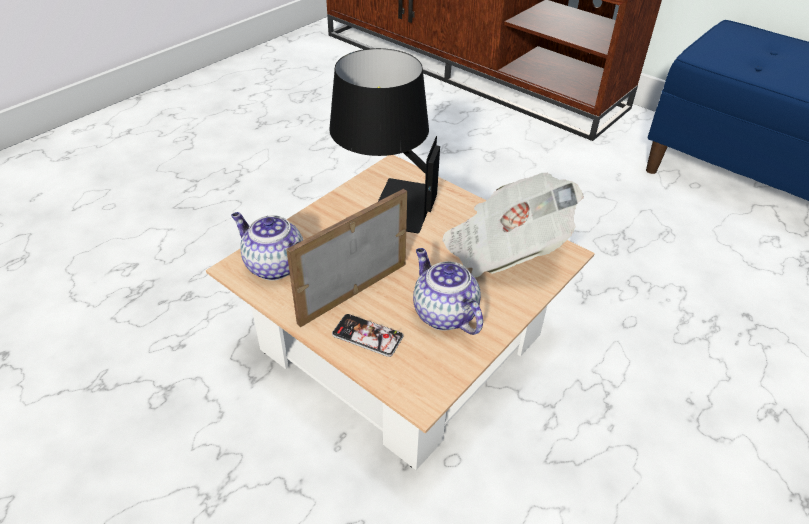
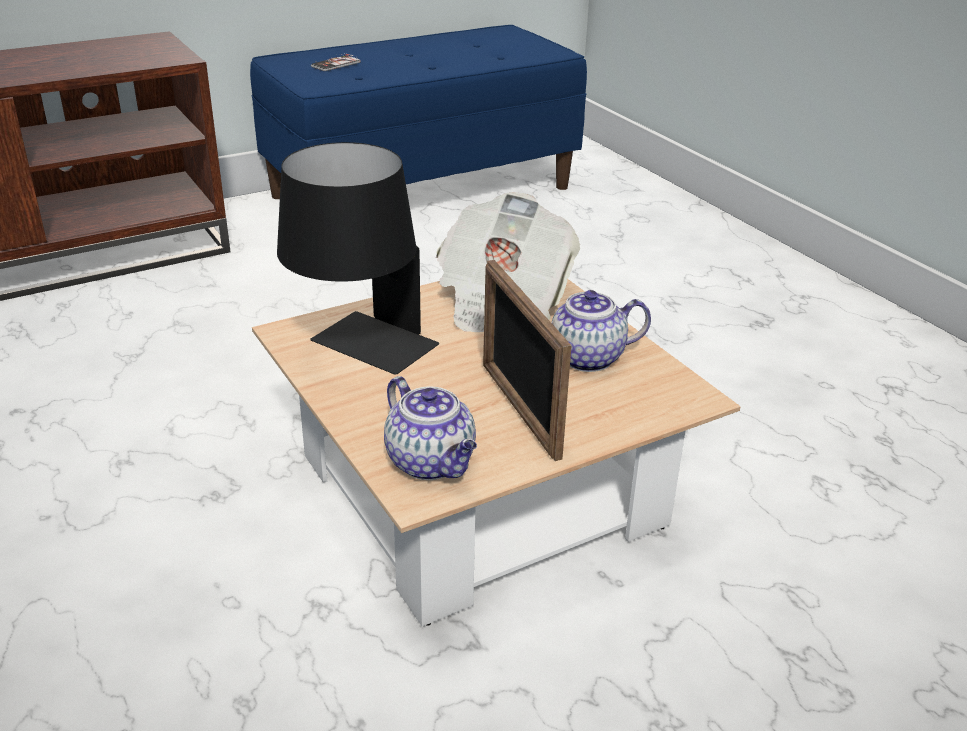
camera: 70 degrees left, 10 degrees down
(273, 266) = (432, 463): teapot -> teapot turned 90 degrees counterclockwise
(367, 336) = (597, 413): phone -> phone (336, 64)

